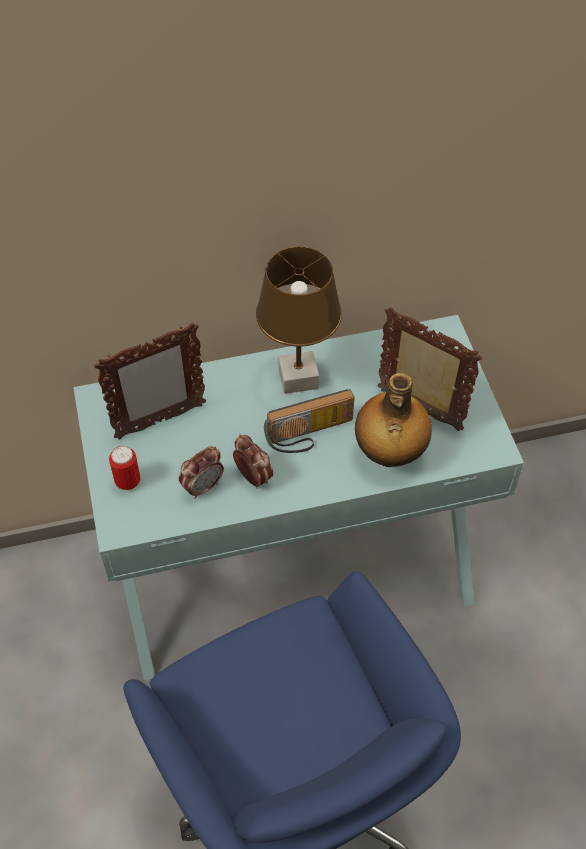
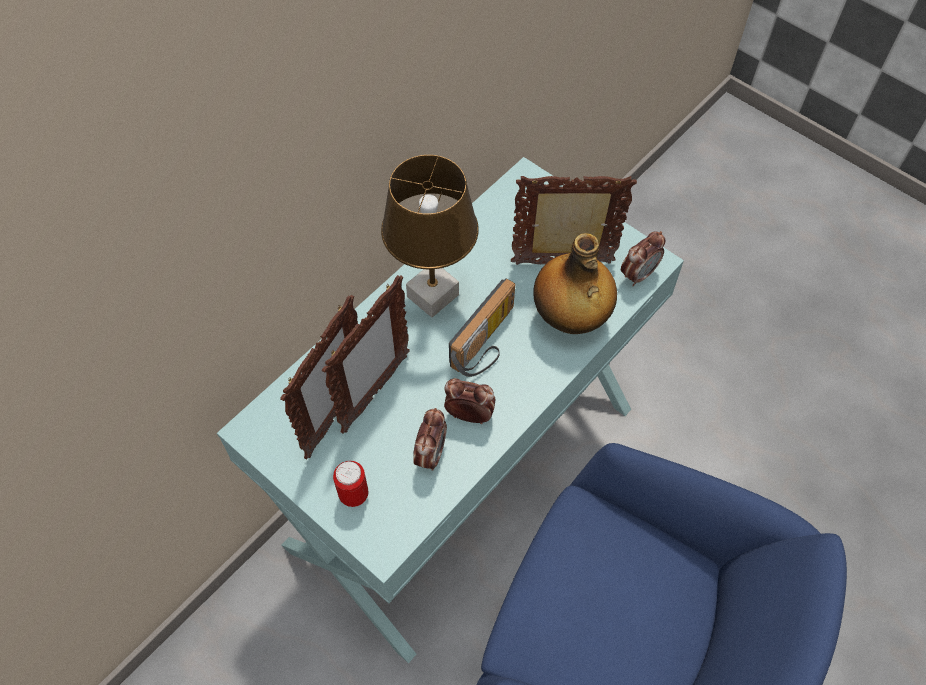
camera: 35 degrees left, 5 degrees up
(199, 422) = (375, 393): none -> picture frame
(474, 452) = (638, 274): none -> alarm clock

